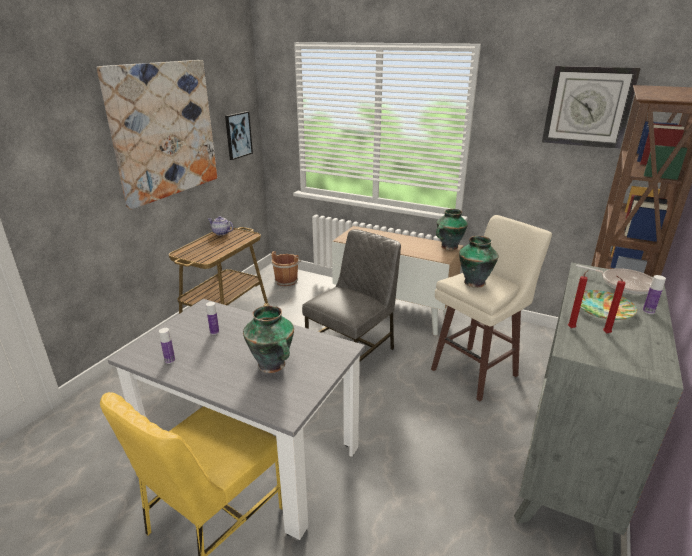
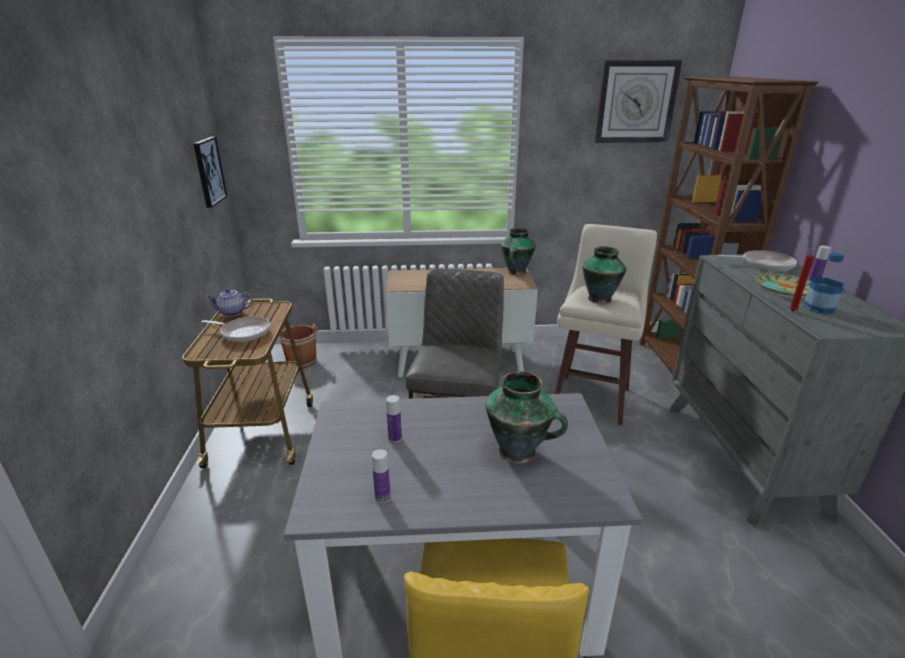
camera: 30 degrees left, 0 degrees up
(164, 131) = (138, 169): picture -> none
(213, 247) = (243, 332): none -> frying pan
(605, 333) = (819, 308): red candle -> bottle

